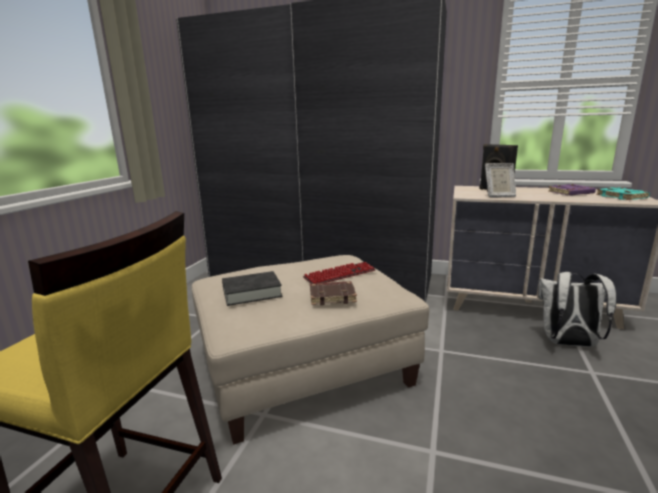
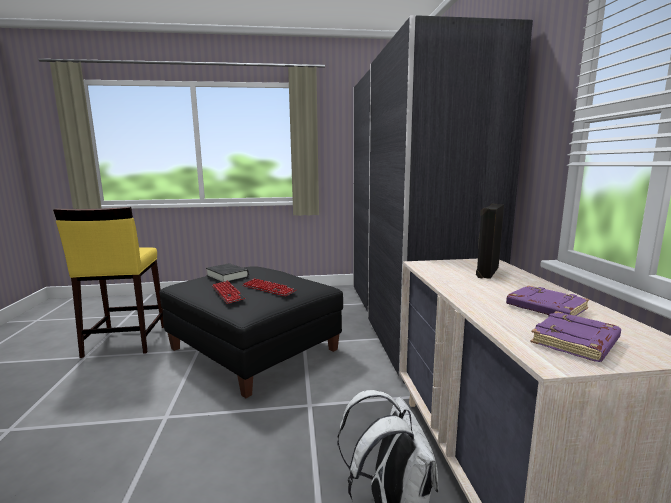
camera: 65 degrees right, 5 degrees down
(304, 366) = (254, 349): beige ottoman -> black ottoman
(332, 296) = (227, 293): brown book -> keyboard
(498, 196) = (444, 274): picture frame -> none
(622, 197) = (576, 342): turquoise book -> purple book

